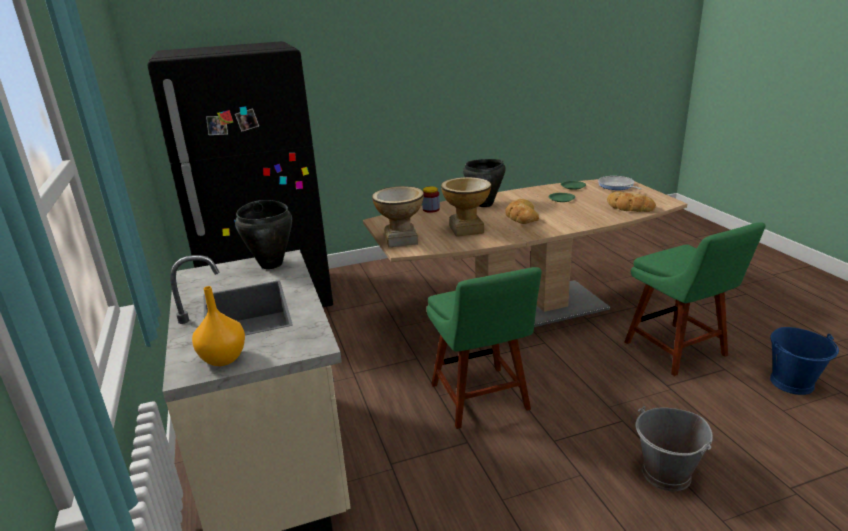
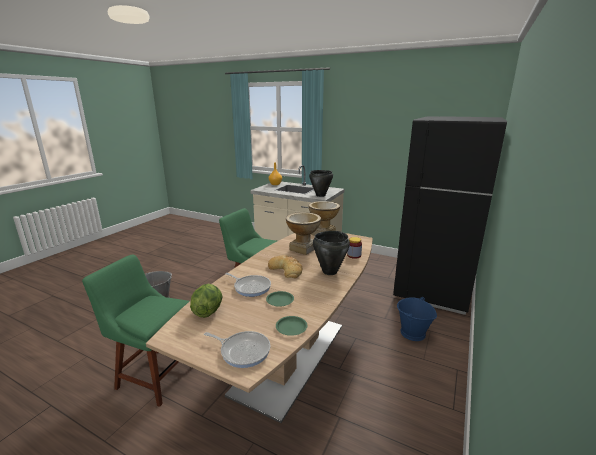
camera: 135 degrees right, 5 degrees down
(575, 212) = (251, 287): none -> frying pan
(629, 207) = (208, 311): bread -> lettuce
(792, 383) = (68, 383): blue bucket -> blue bucket (412, 333)

